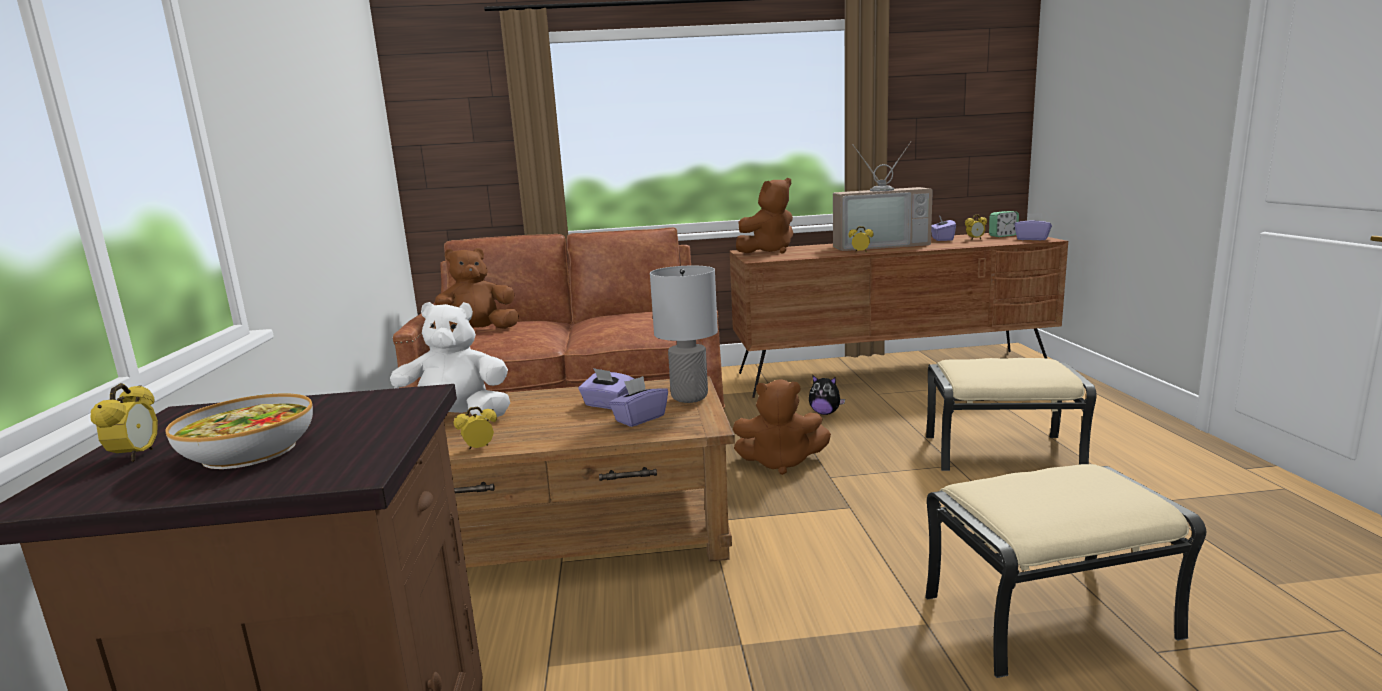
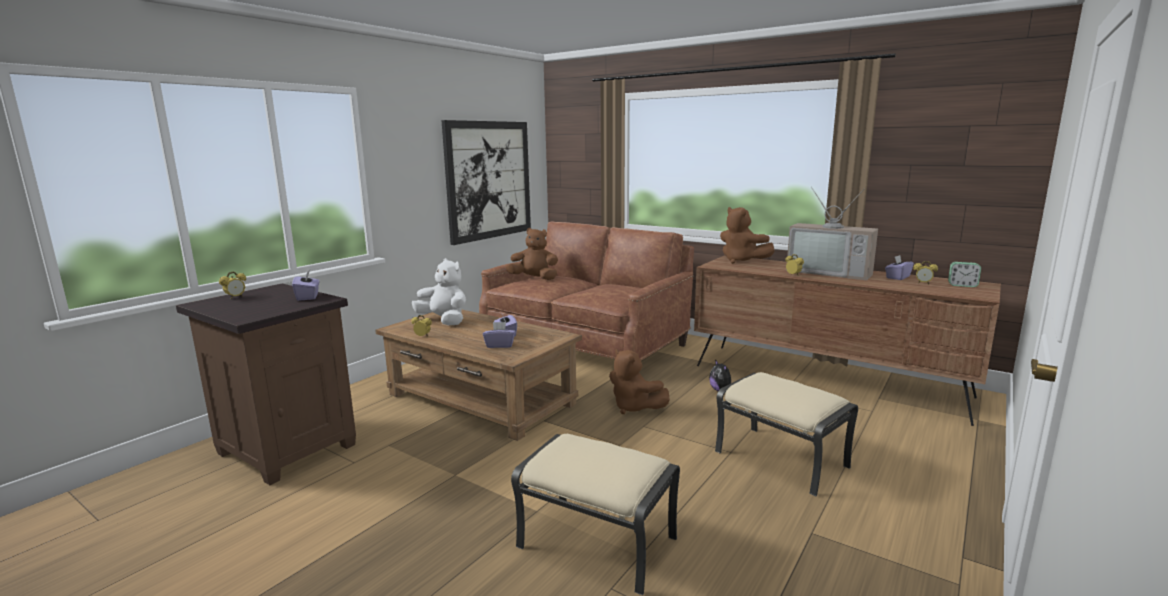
camera: 40 degrees right, 0 degrees up
(250, 452) = (250, 304): bowl -> none
(349, 174) = (489, 180): none -> picture
(689, 400) = (540, 344): grey table lamp -> none
(768, 251) = (742, 261): brown plush toy -> brown plush toy turned 45 degrees clockwise
(1032, 239) = (973, 294): purple tissue box -> purple tissue box (308, 297)

